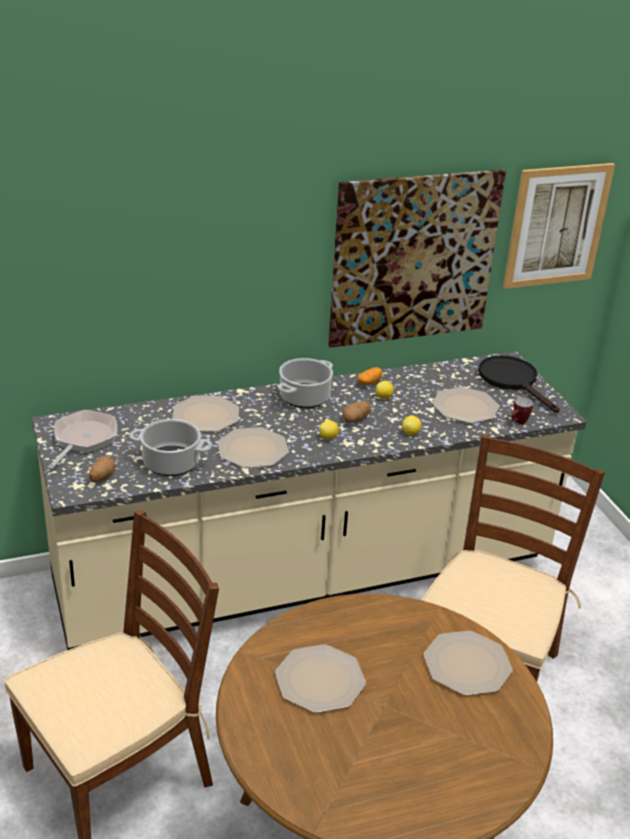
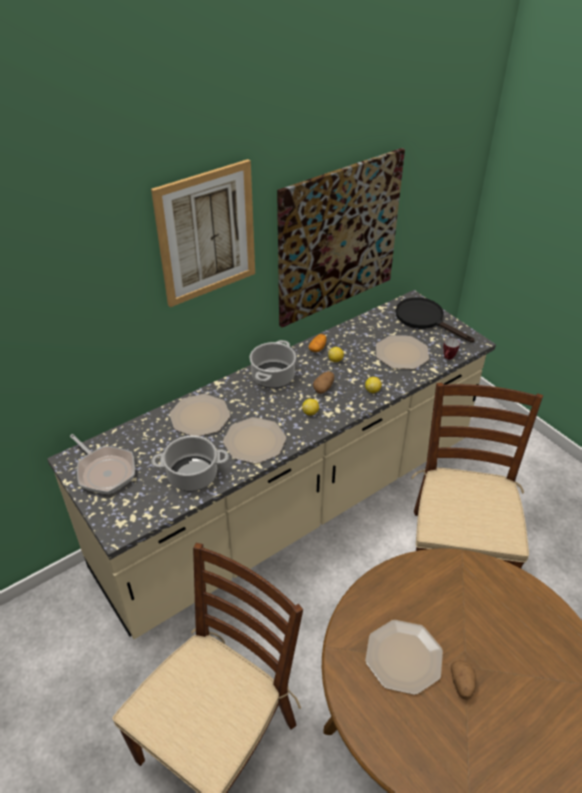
camera: 15 degrees left, 10 degrees up
(83, 440) = (104, 471): frying pan -> frying pan turned 135 degrees clockwise
(101, 477) = (138, 508): potato -> potato (462, 684)
(467, 665) = (508, 602): plate -> none
(556, 226) = (439, 184): picture -> picture (206, 234)

